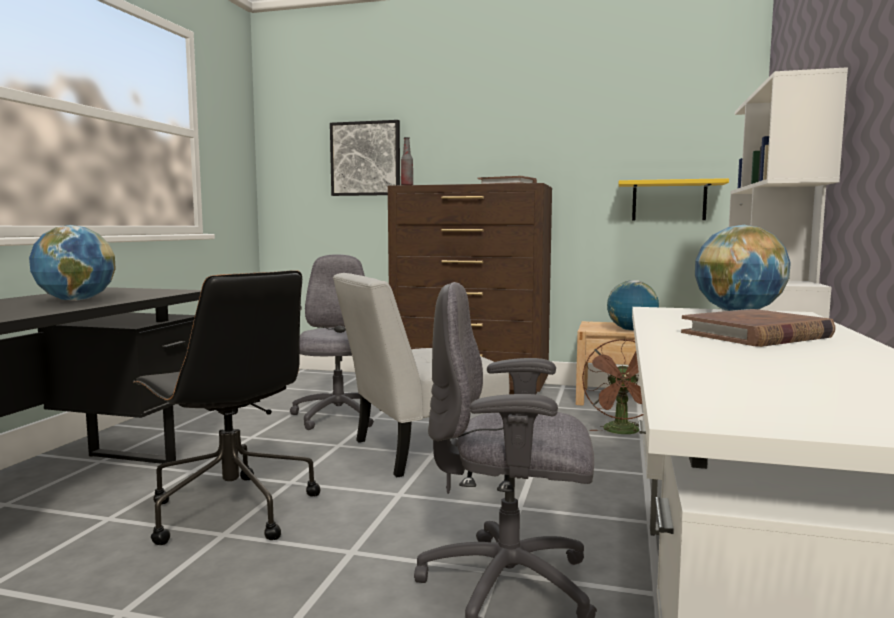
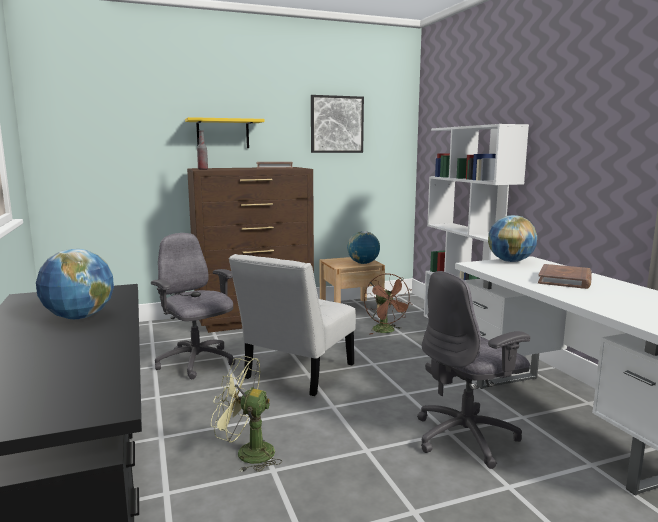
camera: 35 degrees left, 5 degrees up
(230, 510) = (247, 453): black office chair -> green fan
(365, 159) = (141, 141): picture -> picture (336, 124)
(669, 201) = (368, 175): yellow shelf -> yellow shelf (223, 133)

